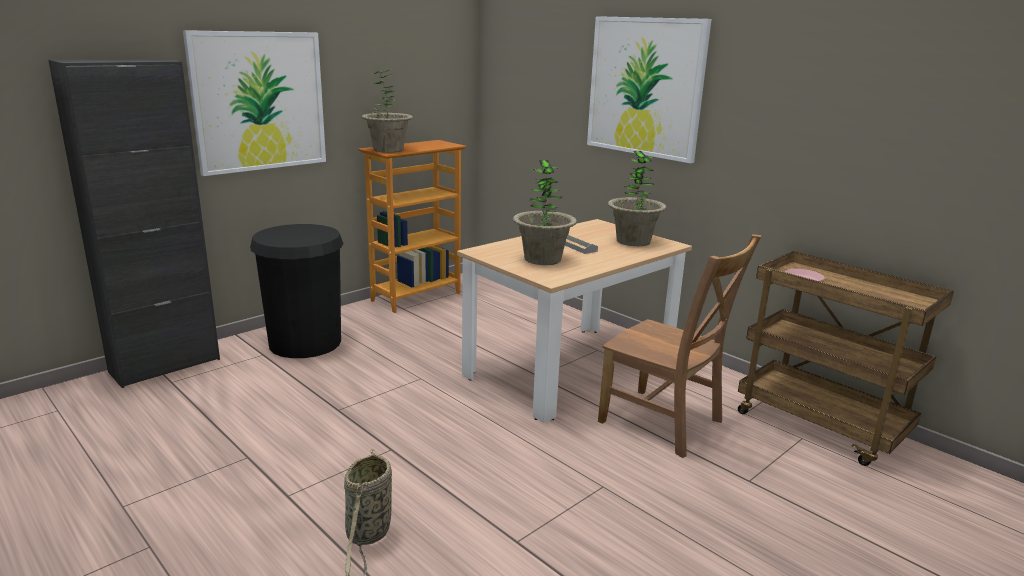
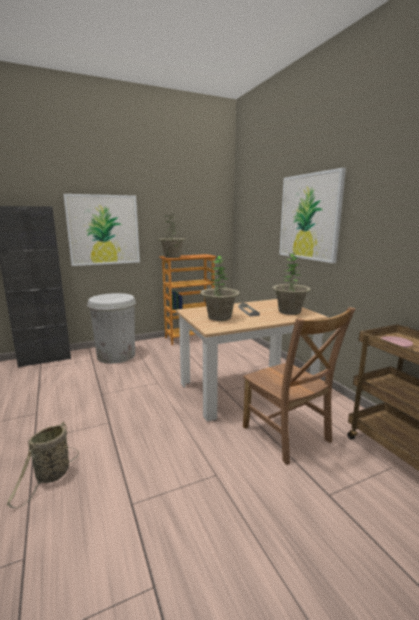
camera: 20 degrees right, 5 degrees down
(305, 342) = (116, 355): black trash can -> white trash can

